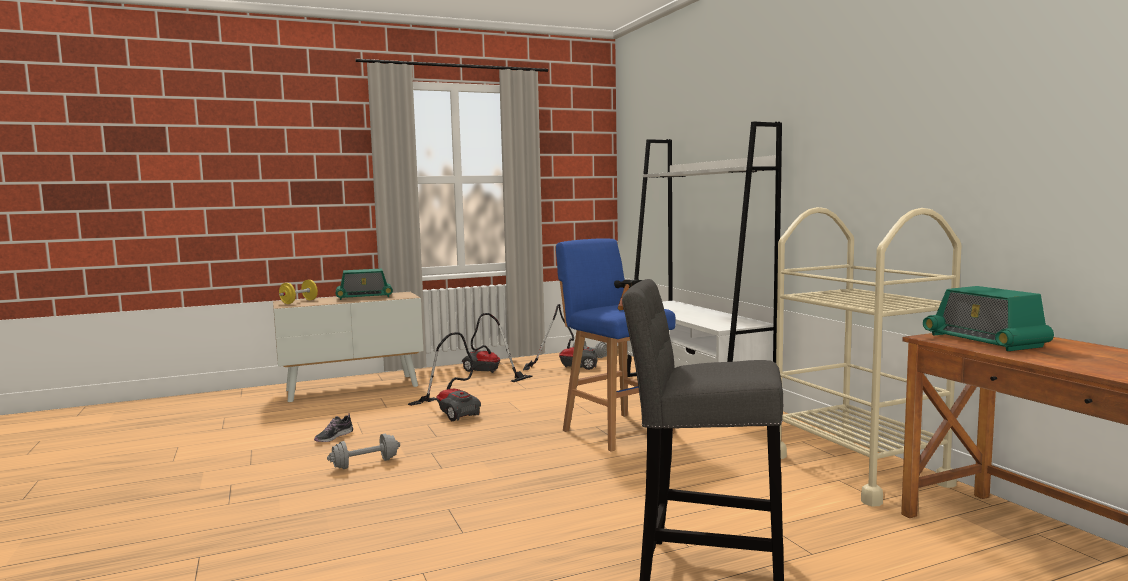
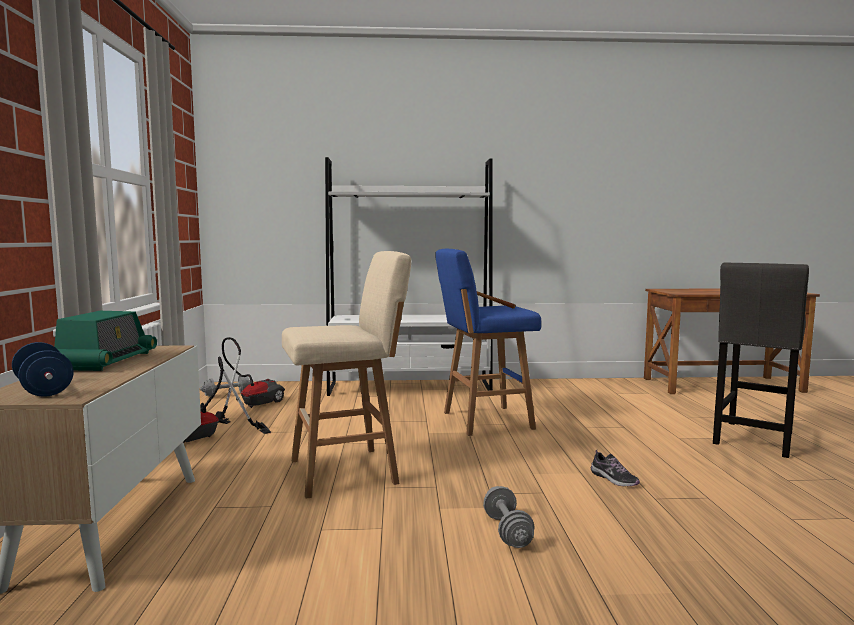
camera: 70 degrees left, 0 degrees up
(299, 302) = (44, 389): yellow dumbbell -> blue dumbbell
(333, 437) = (377, 549): shoe -> shoe (613, 479)
(452, 411) = (347, 471): vacuum cleaner -> beige stool
(857, 470) = (602, 387): beige cart -> none
(984, 341) = (690, 291): radio -> none

